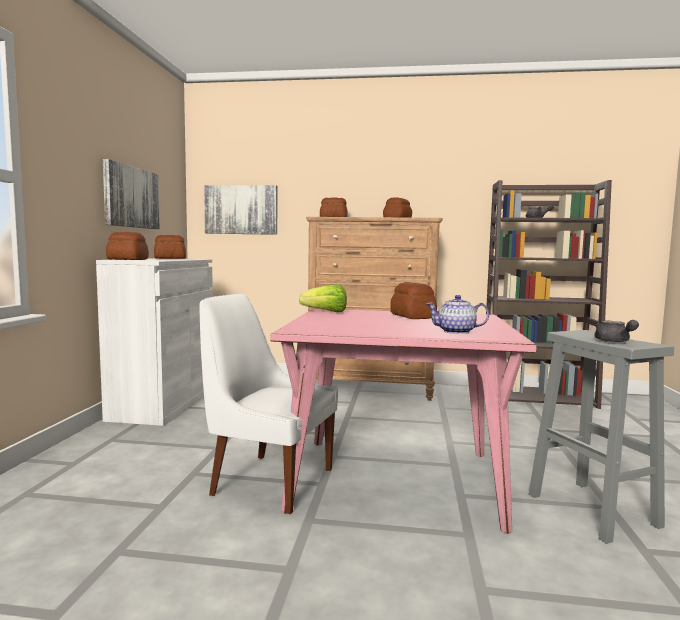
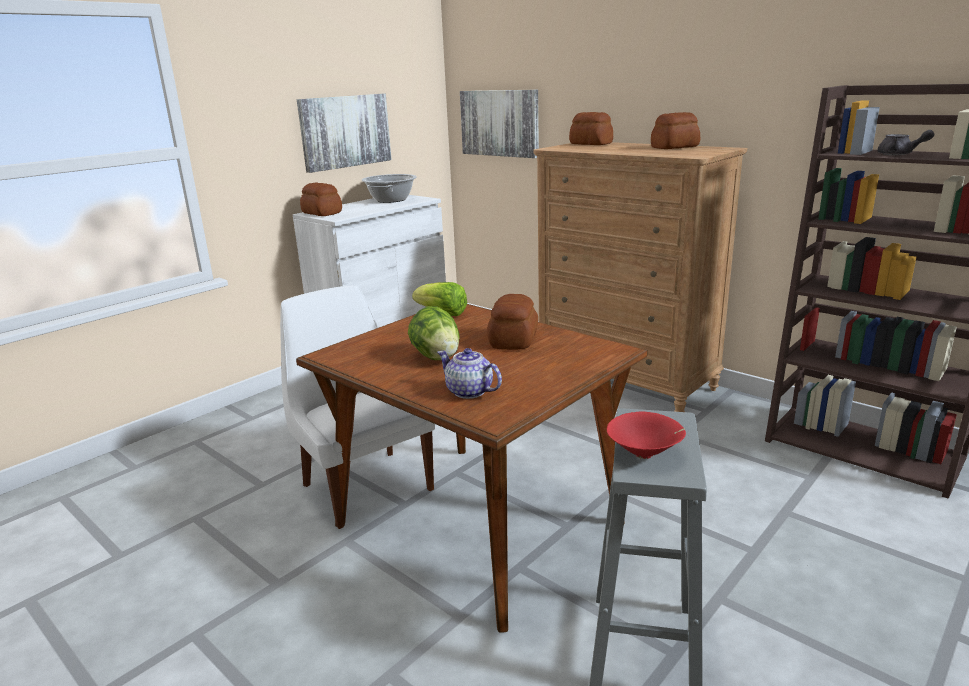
camera: 35 degrees right, 15 degrees up
(169, 258) = (391, 200): bread -> cooking pot
(385, 324) = (437, 357): none -> lettuce
(394, 480) = (477, 523): pink dining table -> brown dining table
(614, 341) = (645, 454): grey teapot -> red bowl

